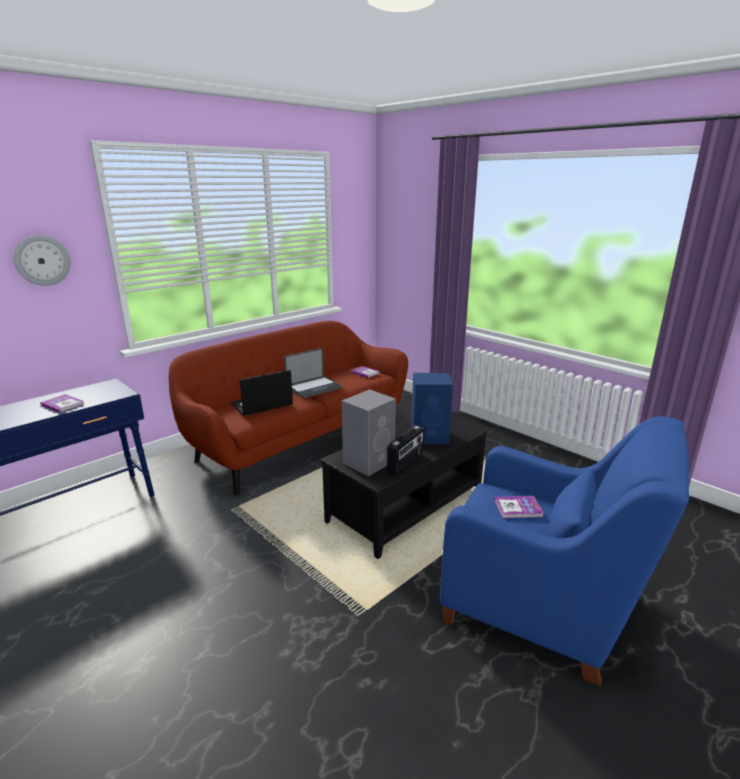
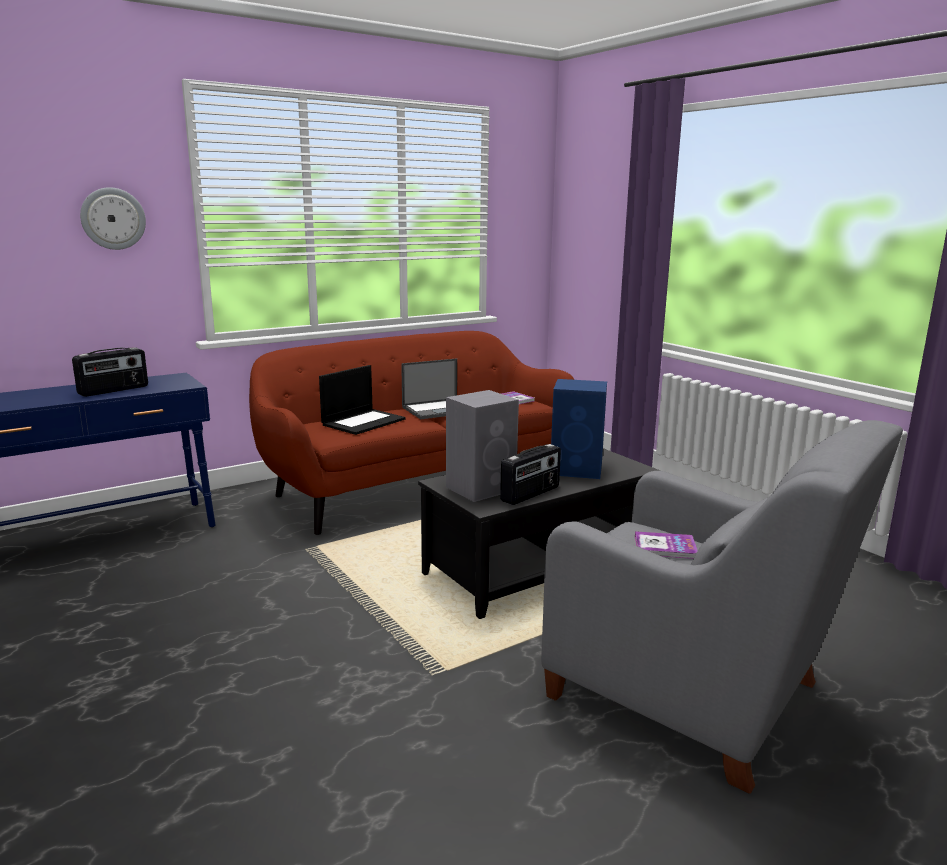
camera: 10 degrees right, 5 degrees down
(62, 404) = (114, 390): book -> radio
(261, 404) = (363, 422): laptop -> laptop turned 150 degrees clockwise
(541, 605) = (695, 695): blue armchair -> grey armchair

